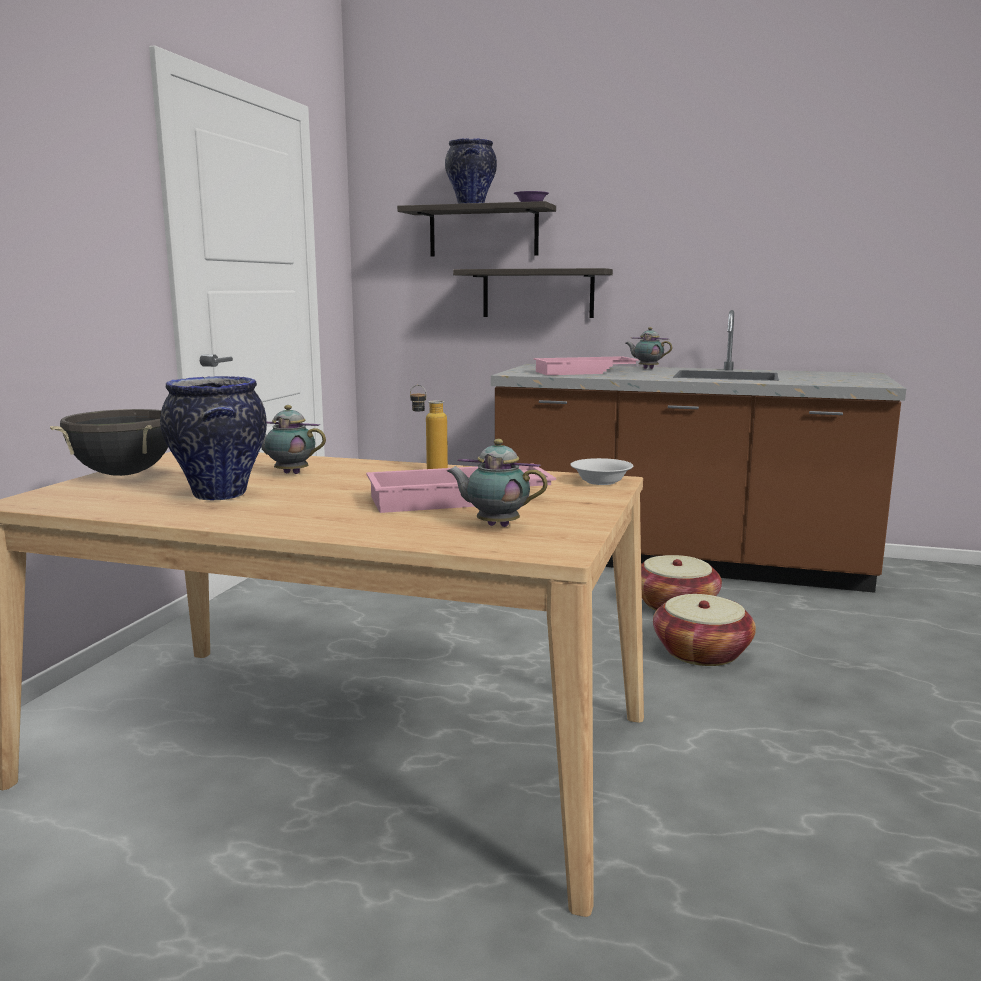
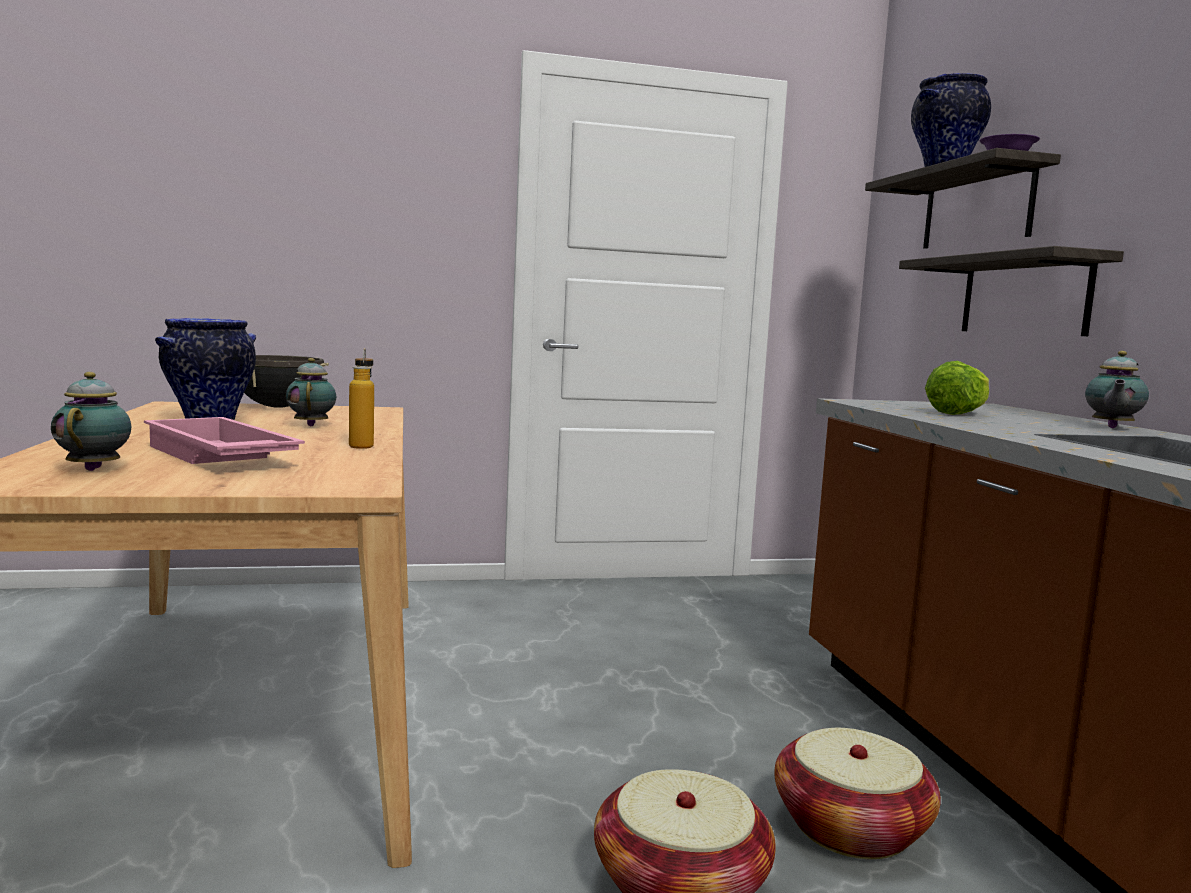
camera: 60 degrees right, 5 degrees down
(584, 372) = (958, 413): pink tray -> lettuce
(602, 482) = (348, 485): white bowl -> none
(647, 368) = (1111, 427): teapot -> teapot turned 150 degrees counterclockwise

